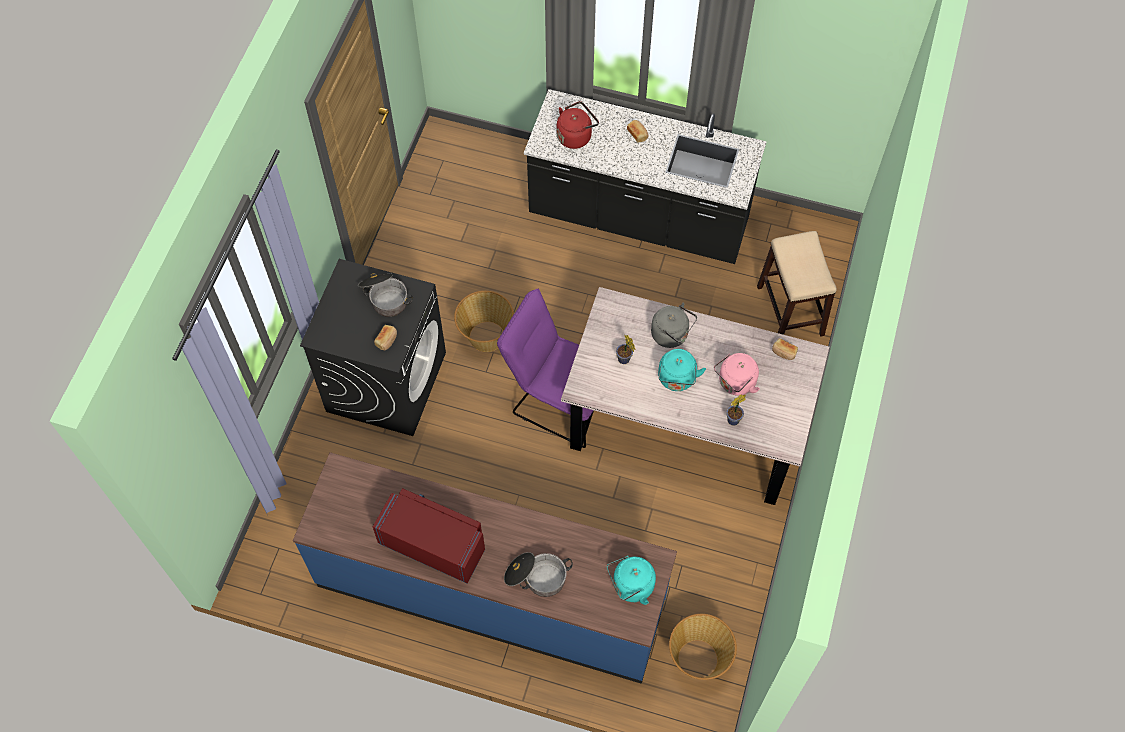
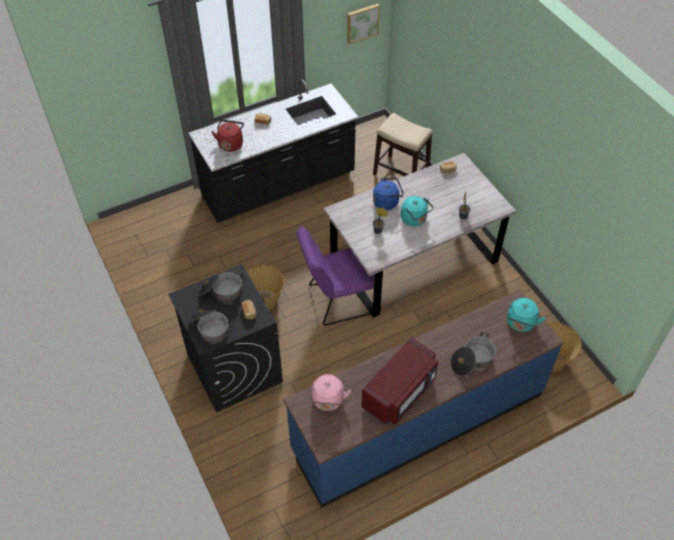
camera: 45 degrees left, 10 degrees down
(337, 326) = (210, 328): none -> cooking pot
(433, 544) = (400, 392): red microwave -> red microwave turned 150 degrees clockwise
(672, 335) = (387, 202): grey kettle -> blue kettle
(735, 383) = (443, 200): pink kettle -> pink kettle (328, 401)
(847, 93) = (362, 23): none -> picture

